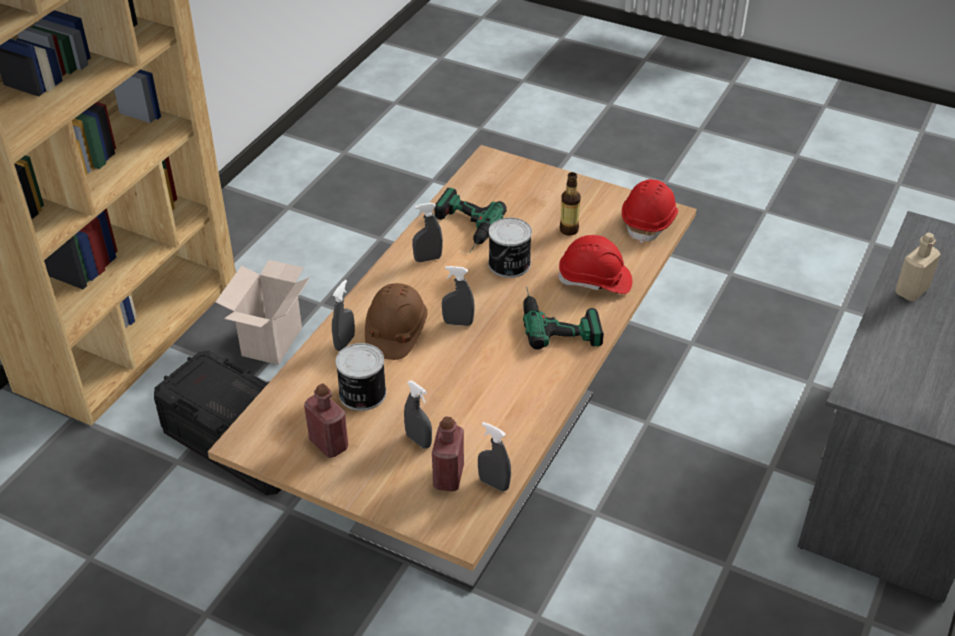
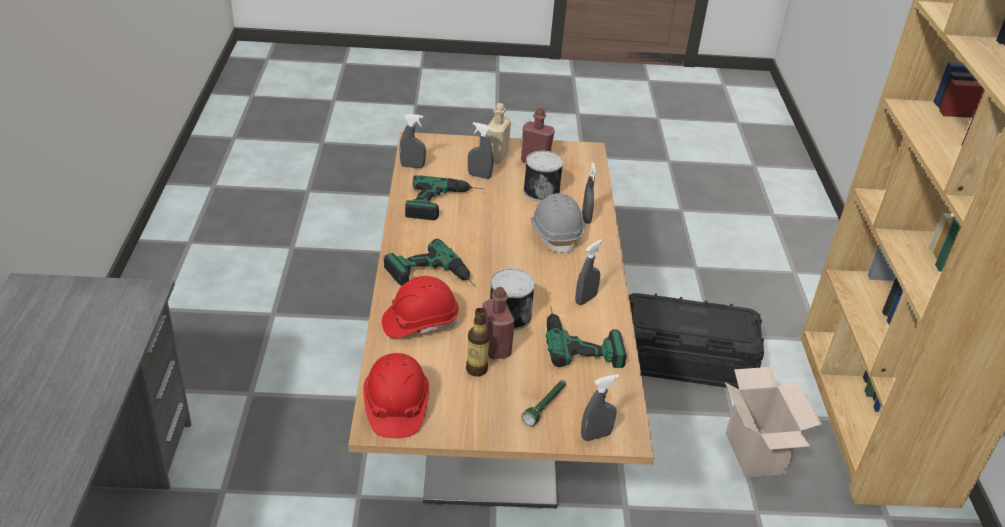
camera: 150 degrees right, 5 degrees down
(395, 333) = (555, 234): brown hard hat -> grey hard hat
(448, 477) = (444, 163): red bottle -> red bottle (495, 348)
(458, 323) = (514, 254): grey spray bottle -> grey spray bottle (596, 435)
(489, 410) = (445, 203): none -> power drill
(532, 191) = (545, 406): none -> green flashlight
(911, 291) = (75, 415): beige bottle -> beige bottle (496, 156)

